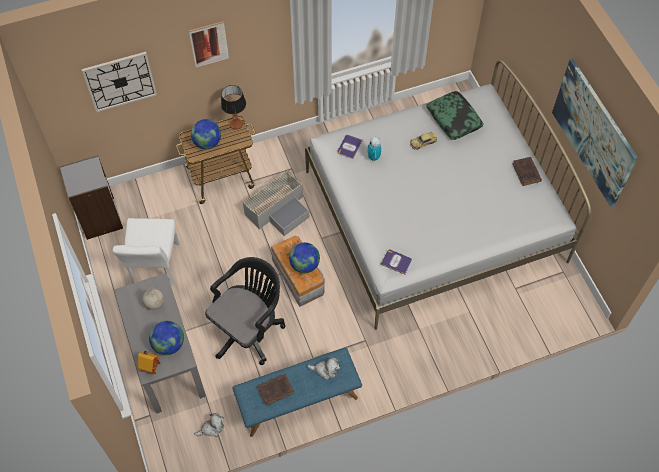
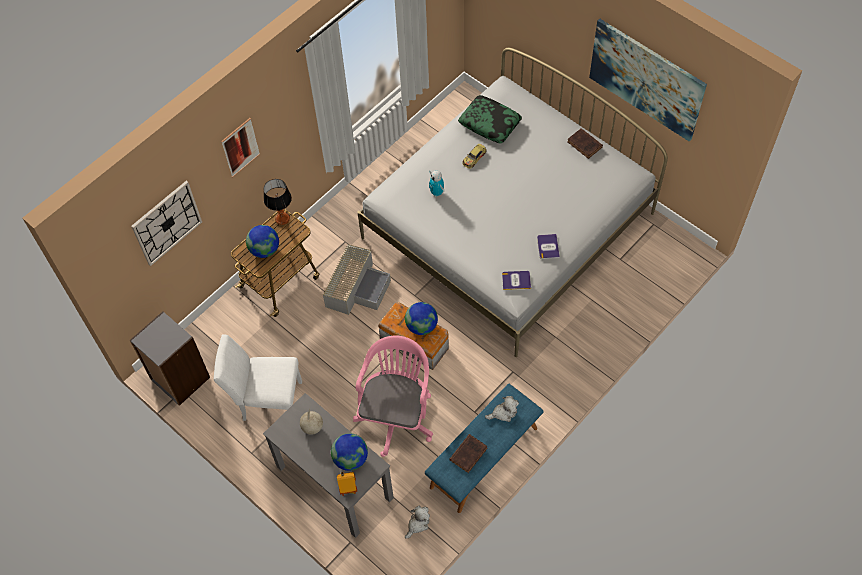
camera: 25 degrees left, 0 degrees up
(154, 268) = (267, 400): white chair -> white chair turned 120 degrees clockwise
(249, 329) = (397, 414): black office chair -> pink office chair
(349, 147) = (407, 192): book -> book (548, 246)

